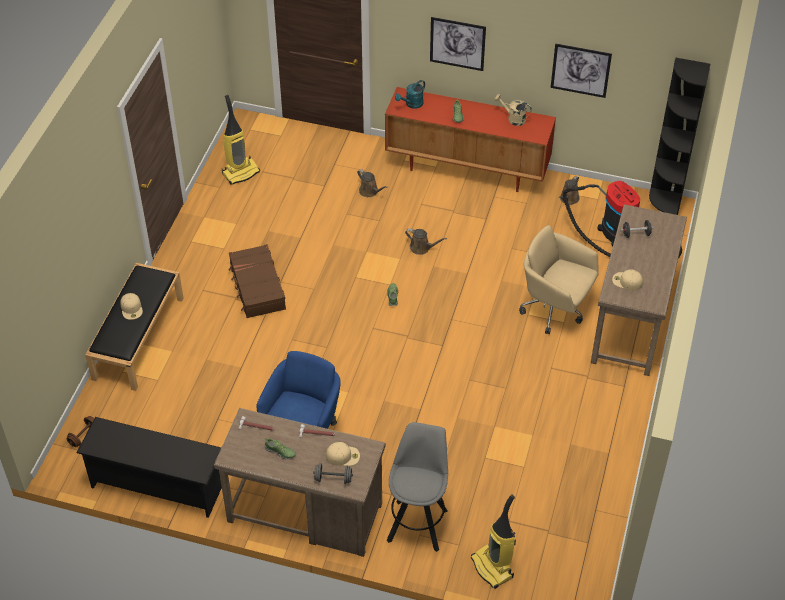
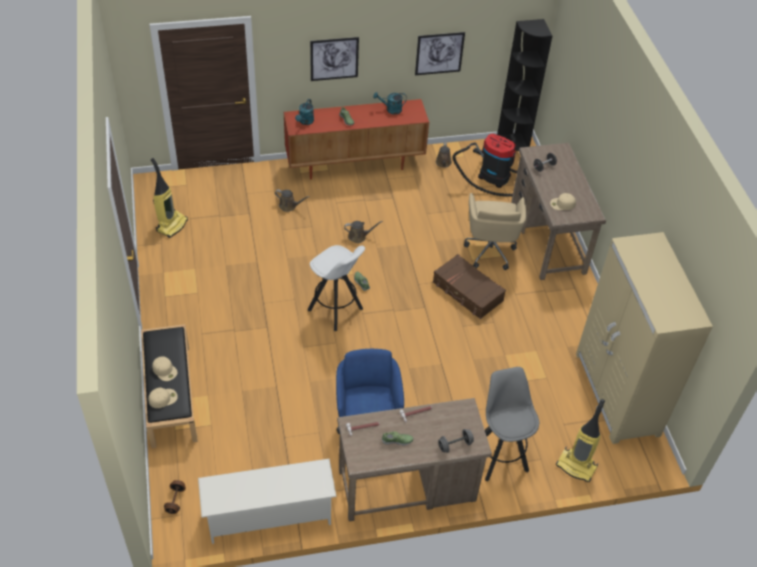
camera: 30 degrees left, 0 degrees up
(157, 485) = (269, 515): black shoe rack -> white shoe rack
(257, 287) = (247, 315): brown suitcase -> brown suitcase (467, 292)
(343, 455) = (449, 422): beige cap -> beige cap (163, 398)
(348, 315) = (336, 310): none -> white stool
(513, 118) = (391, 109): beige watering can -> turquoise watering can
(555, 311) = (489, 250): beige office chair -> beige office chair turned 90 degrees counterclockwise
(589, 514) = (616, 394): none -> beige cabinet

